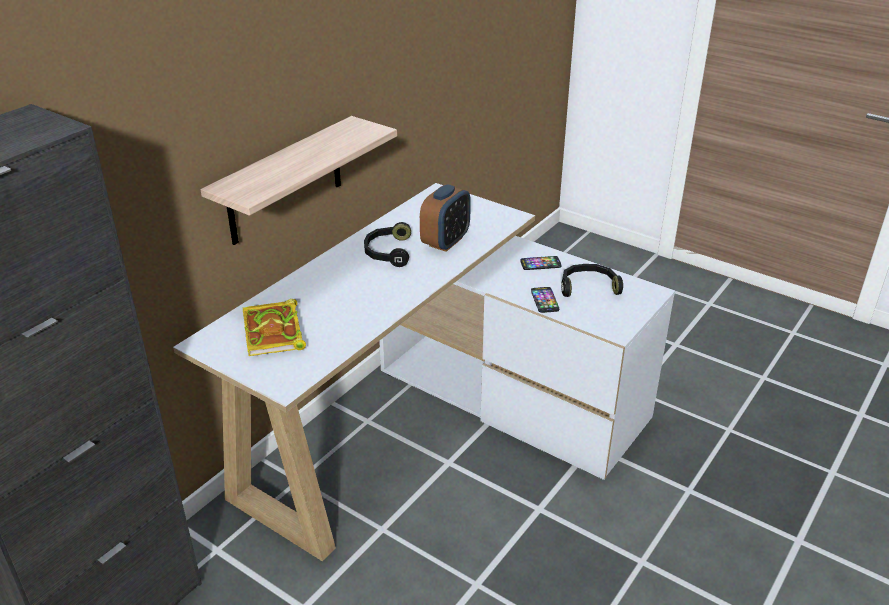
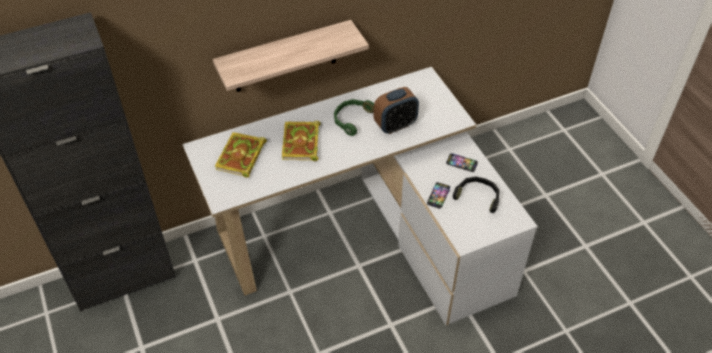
camera: 30 degrees right, 15 degrees up
(346, 294) = (301, 144): none -> book
(387, 252) = (351, 119): black headphones -> green headphones

